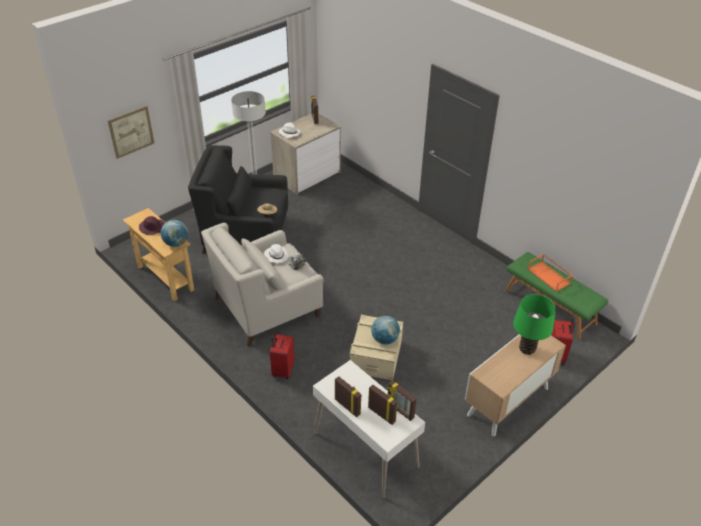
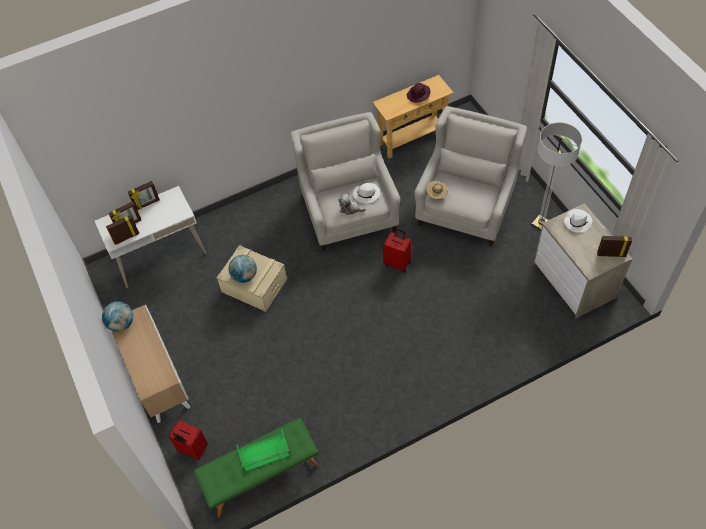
camera: 110 degrees right, 15 degrees up
(131, 132) = (506, 41): picture -> none
(176, 243) = (389, 110): globe -> globe (121, 324)
(245, 234) = (466, 206): black armchair -> white armchair
(282, 370) = (265, 212): red suitcase -> red suitcase (397, 263)
(527, 349) = (150, 362): green table lamp -> none
(549, 276) = (264, 453): orange tray -> green tray

